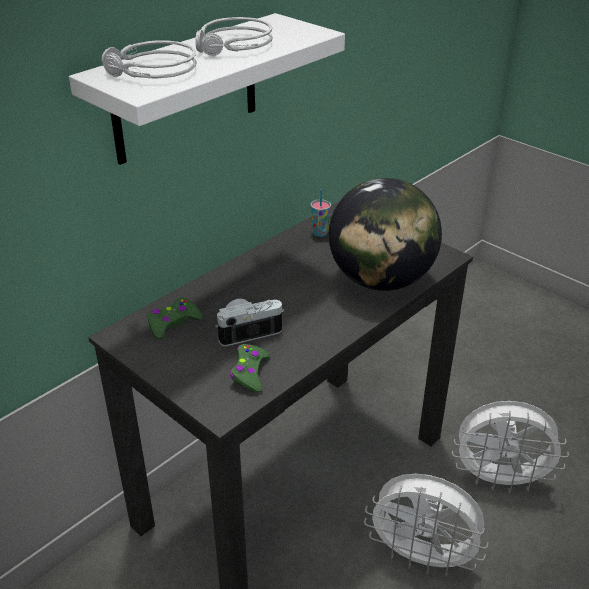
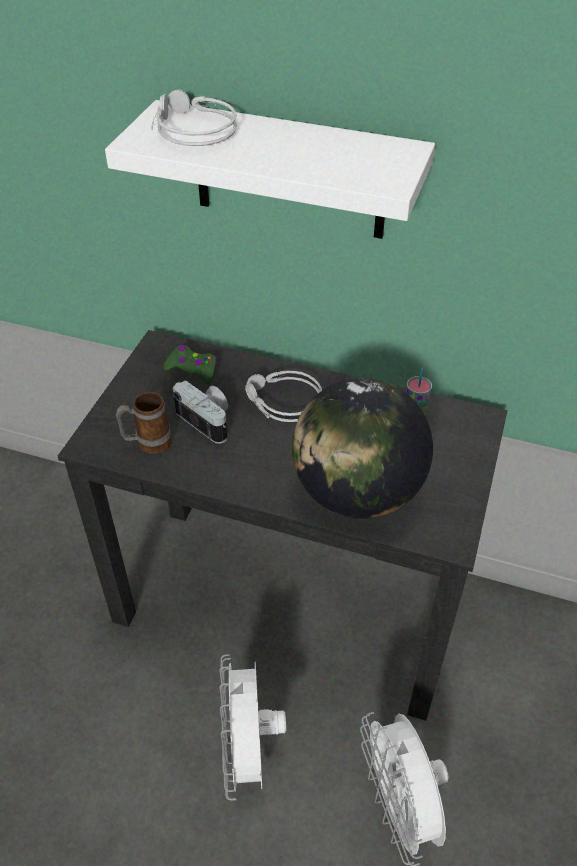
camera: 65 degrees right, 10 degrees up
(234, 46) = (297, 149): grey headphones -> grey headphones (282, 402)
(250, 373) = (147, 444): green game controller -> mug

